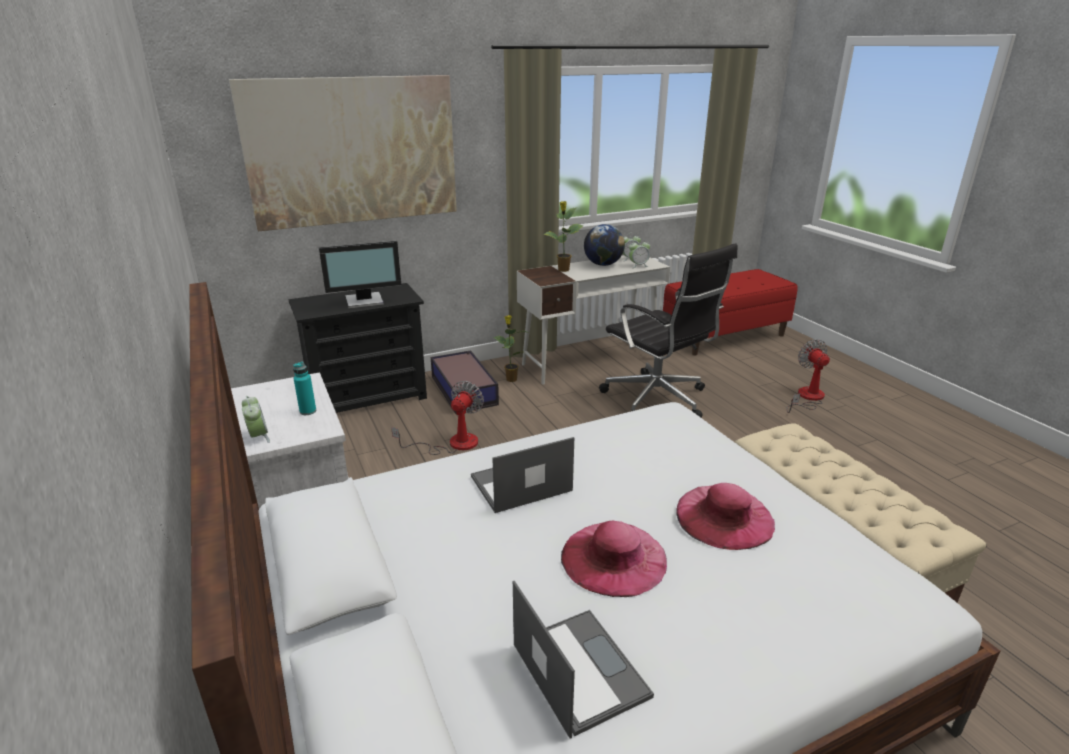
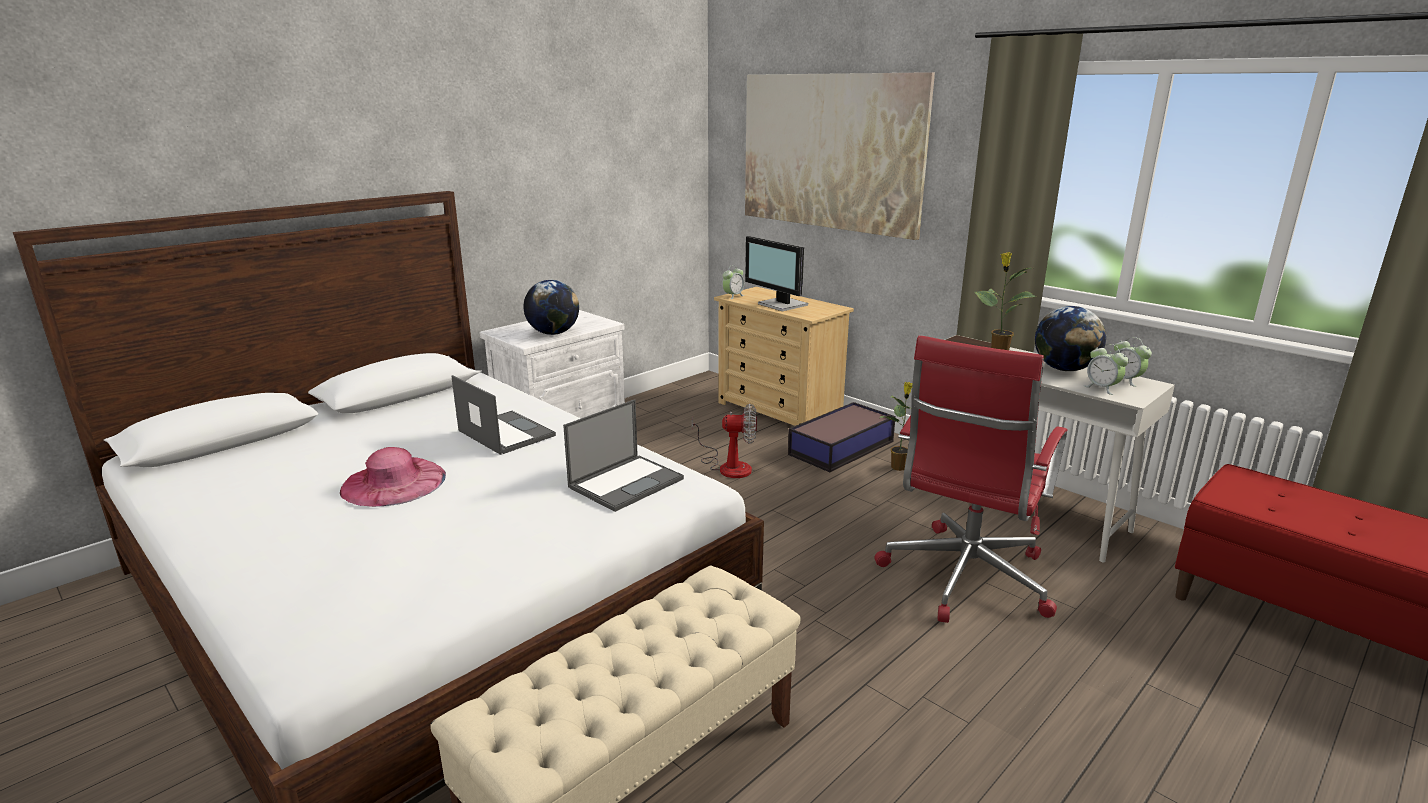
camera: 70 degrees right, 5 degrees down
(258, 437) = (509, 330): alarm clock -> alarm clock (733, 296)
(308, 411) = (553, 333): turquoise bottle -> globe
(368, 397) = (779, 410): black dresser -> beige dresser
(578, 669) = (264, 486): laptop -> laptop (627, 482)
(658, 400) = (964, 579): black office chair -> red office chair
(724, 516) = (463, 529): pink hat -> none
(807, 398) = (1176, 757): fan -> none

